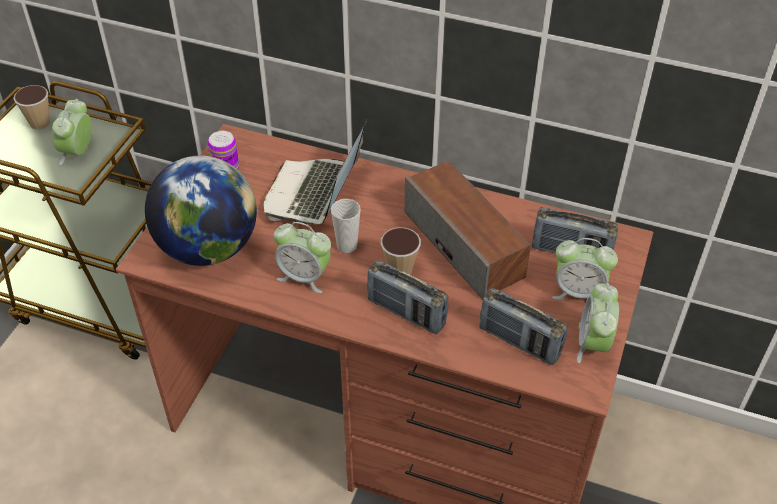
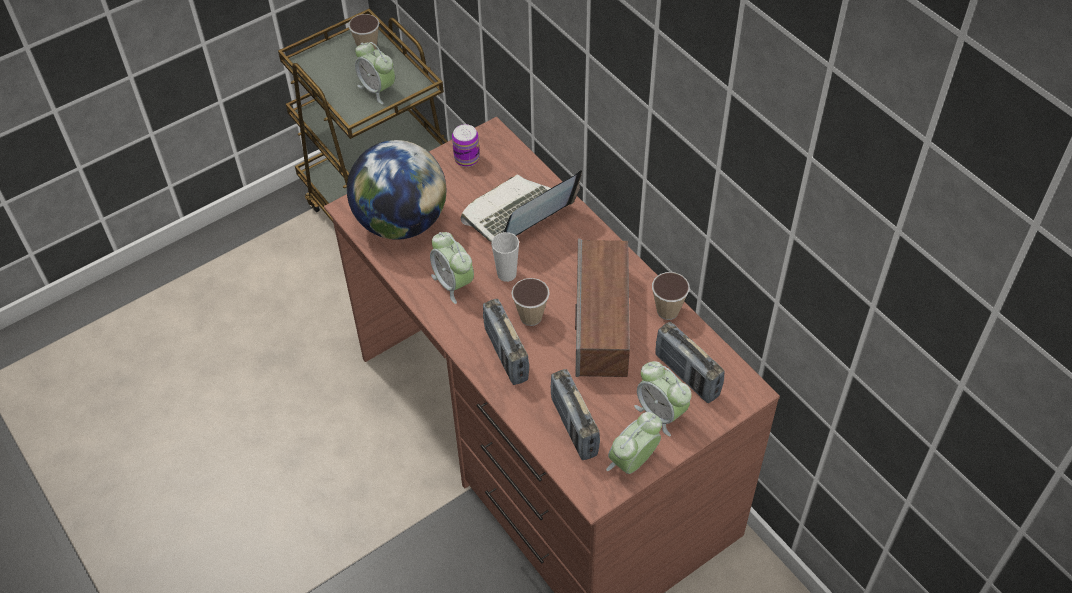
camera: 35 degrees right, 5 degrees up
(78, 152) = (377, 89): alarm clock -> alarm clock turned 90 degrees counterclockwise
(509, 210) = (667, 311): none -> cup

